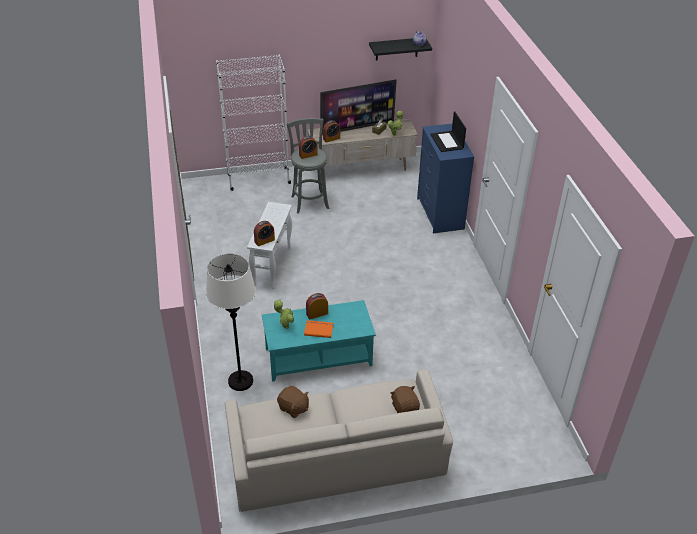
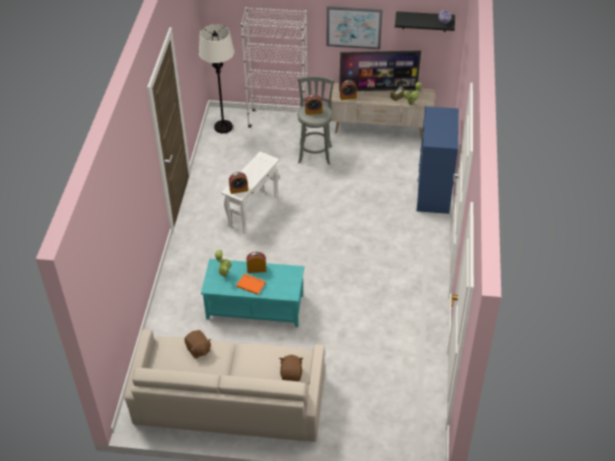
camera: 20 degrees right, 5 degrees up
(240, 381) = (180, 312): white floor lamp -> white floor lamp (223, 127)
(328, 66) = (354, 27): none -> picture
(447, 142) = (440, 127): laptop -> none

